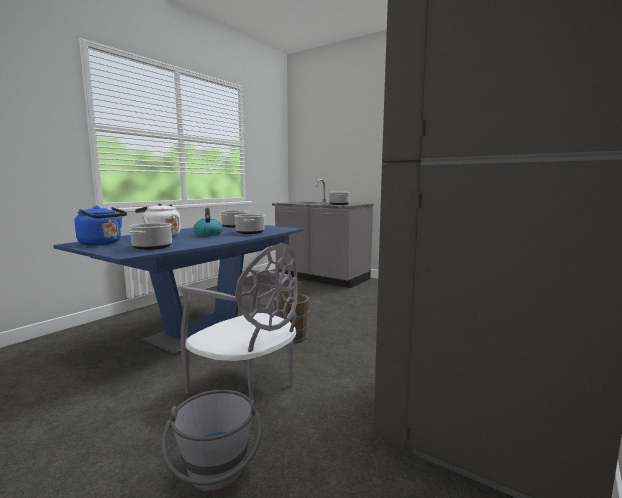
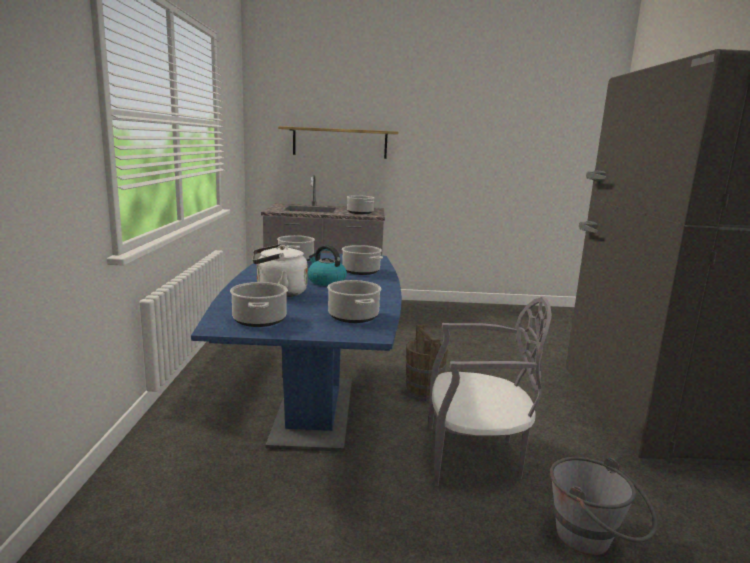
camera: 35 degrees left, 5 degrees up
(102, 243) = (260, 320): blue kettle -> cooking pot
(344, 155) = (340, 143): none -> shelf

